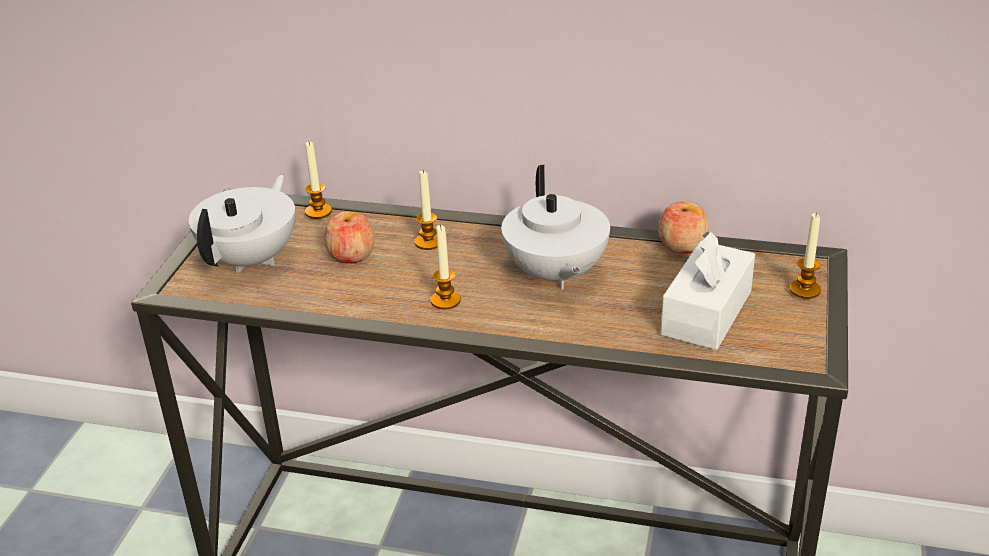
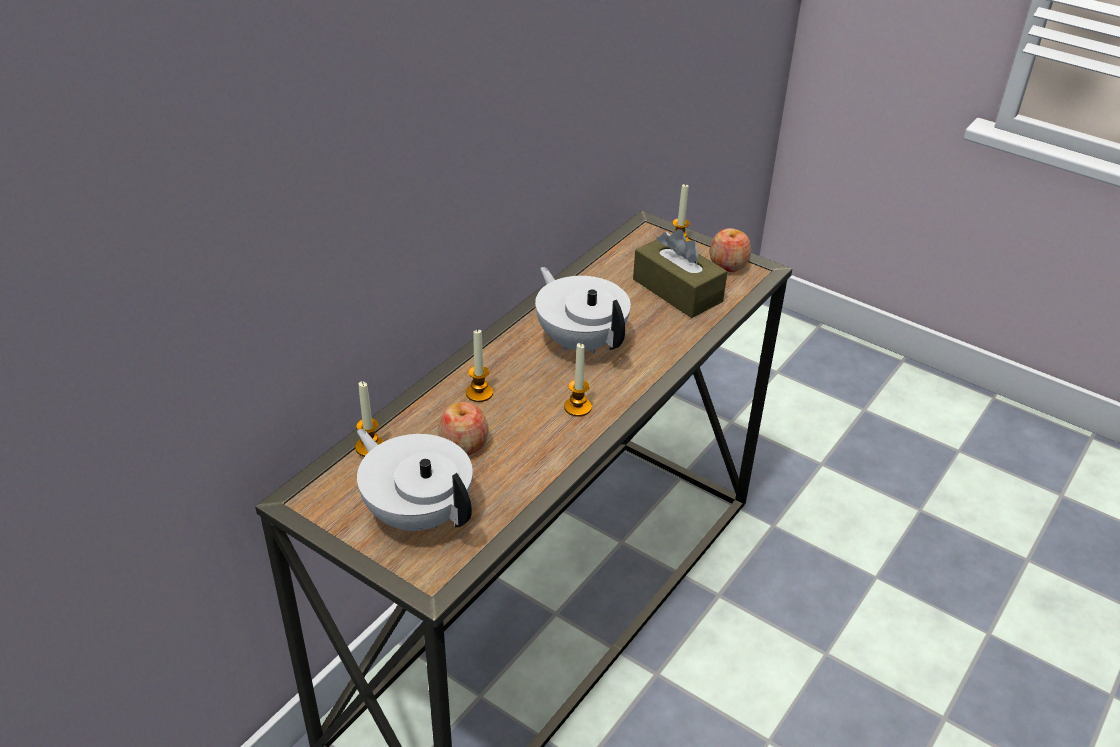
camera: 70 degrees left, 5 degrees up
(555, 275) = (581, 341): white teapot -> white teapot turned 135 degrees counterclockwise
(682, 245) = (587, 270): apple -> apple (728, 264)
(706, 313) = (677, 290): white tissue box -> brown tissue box

